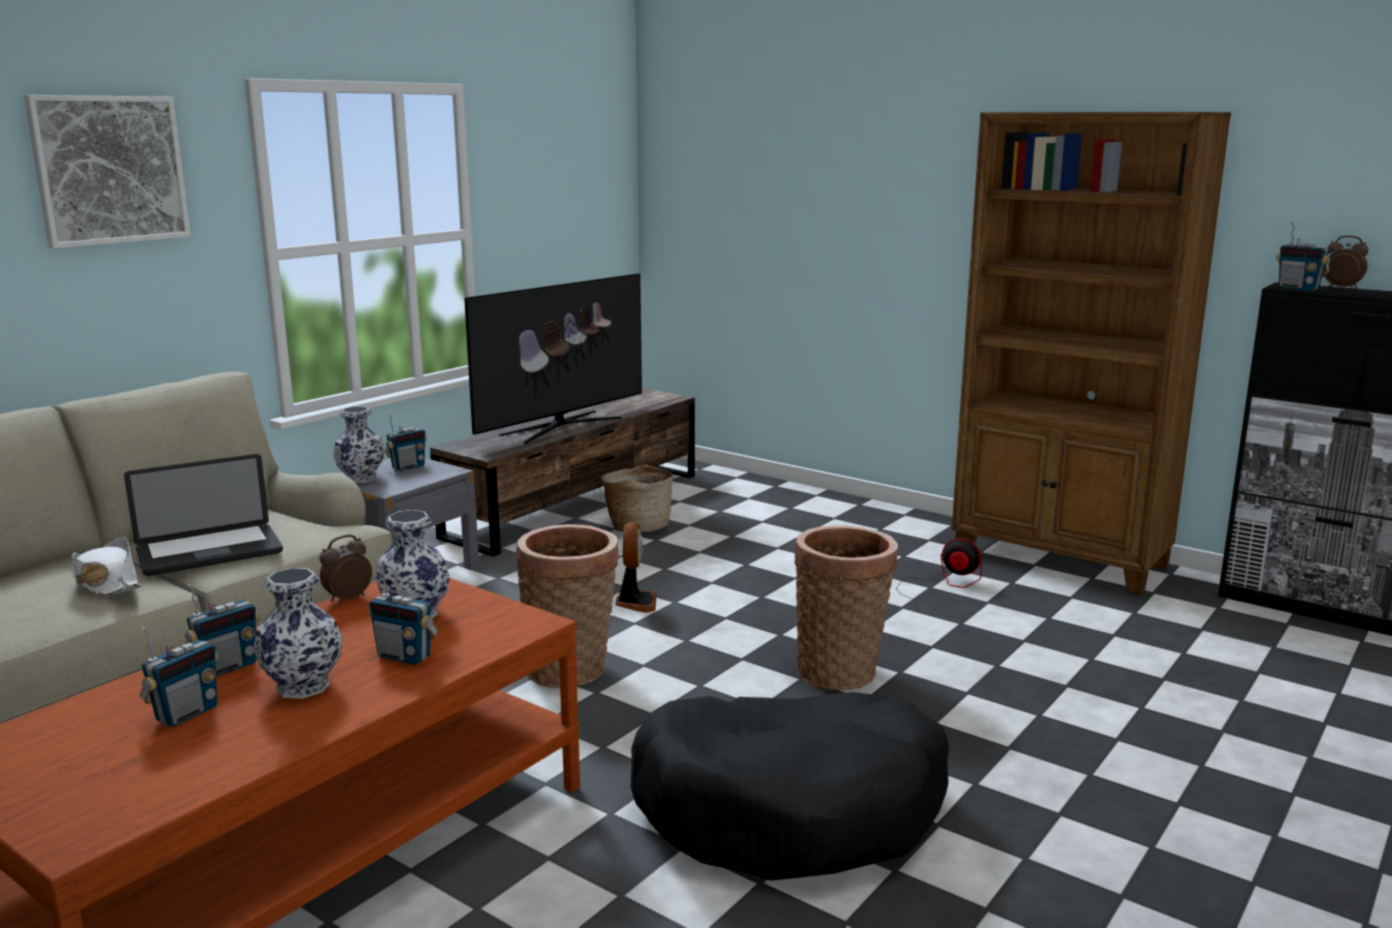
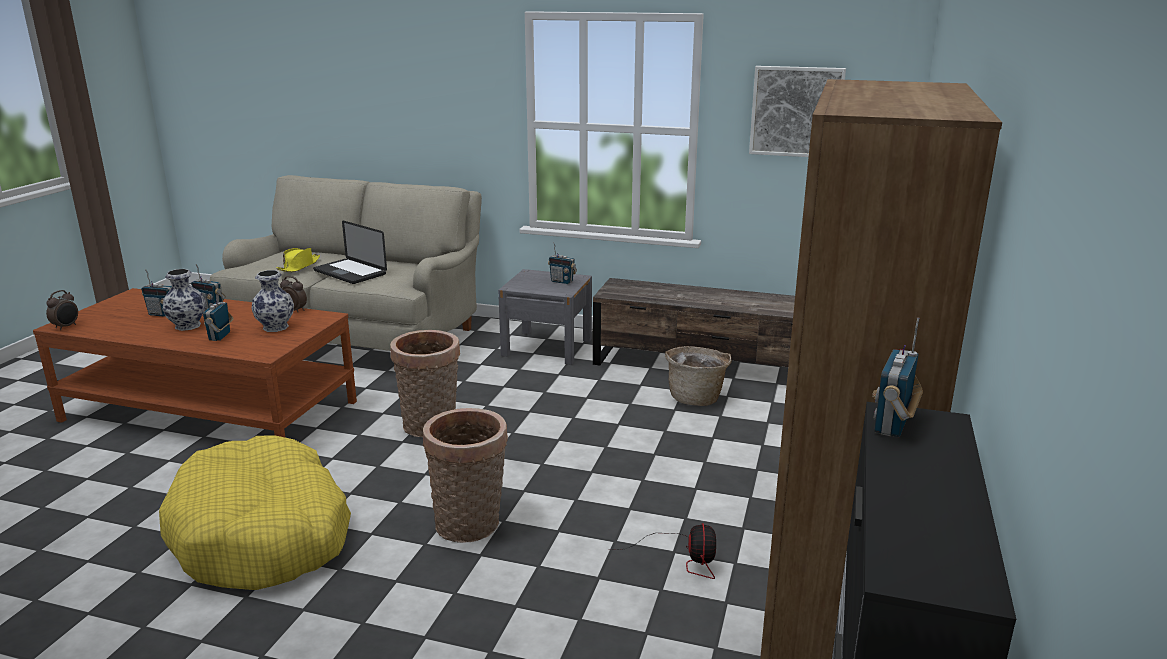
camera: 70 degrees right, 5 degrees up
(106, 583) = (299, 266): white hat -> yellow hat
(109, 170) = (441, 64): picture -> picture (796, 111)
(360, 478) = (530, 276): vase -> none
(561, 426) = (700, 298): television -> none
(635, 602) = (547, 426): fan -> none
(791, 809) = (263, 534): black dog bed -> yellow dog bed
(1341, 288) = (953, 460): alarm clock -> alarm clock (66, 327)

